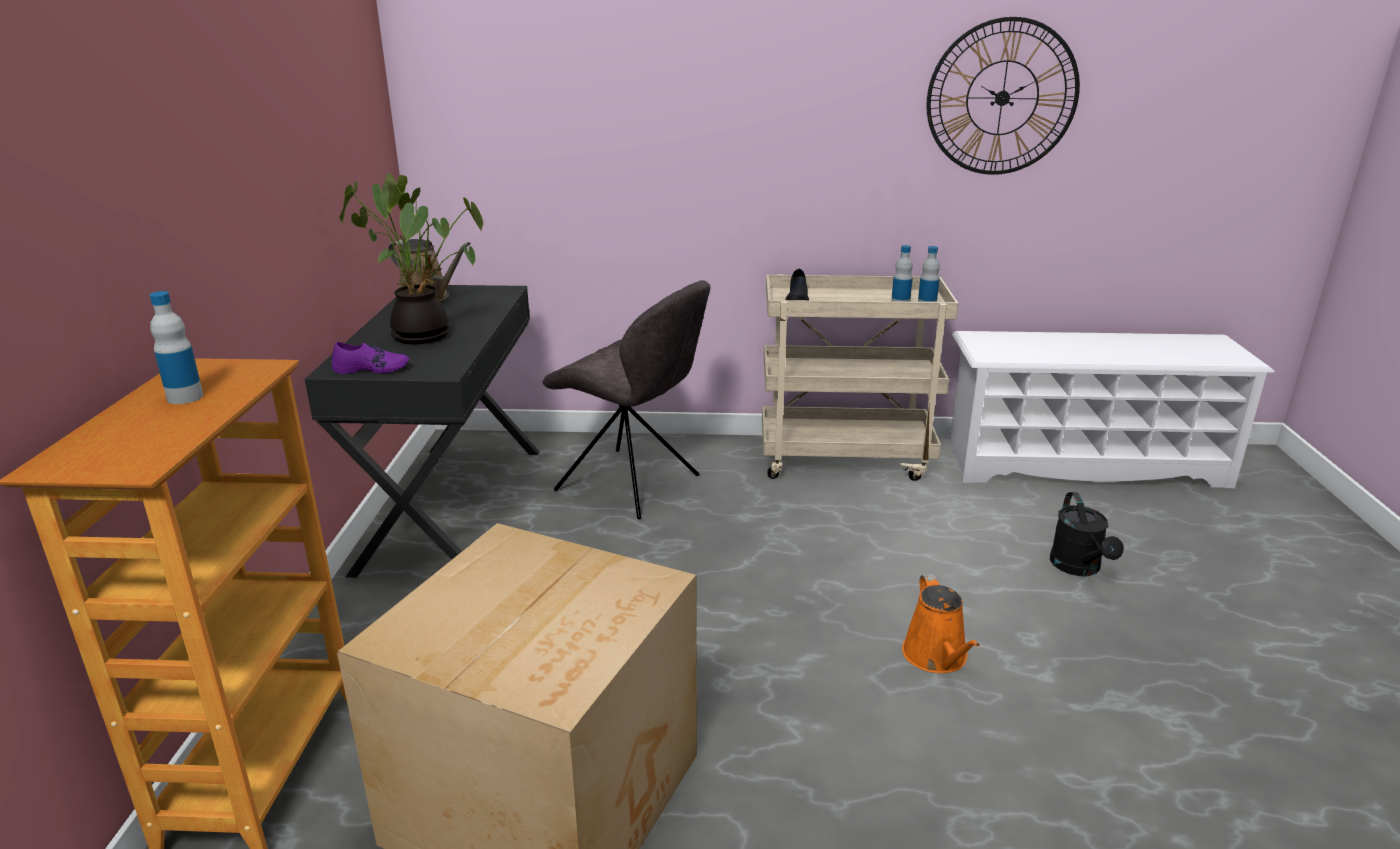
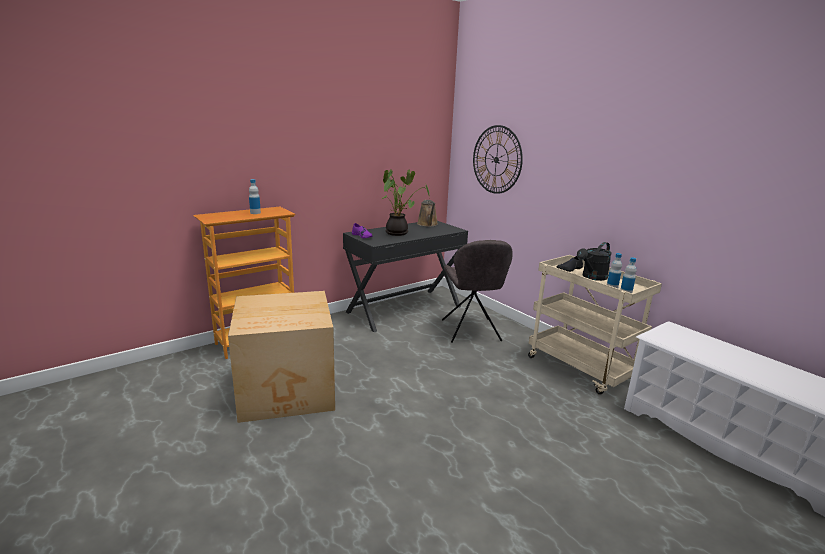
camera: 50 degrees right, 5 degrees down
(937, 657) = (464, 448): orange watering can -> none
(1002, 98) = (720, 179): wall clock -> wall clock (496, 159)
(1079, 568) = (609, 474): black watering can -> black watering can (592, 277)

